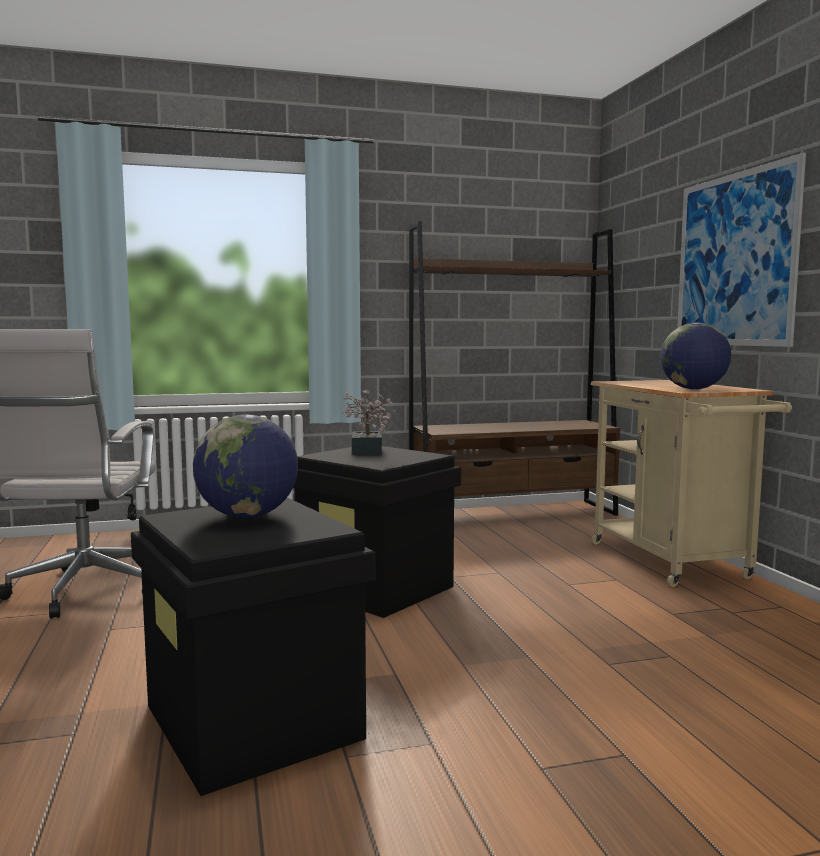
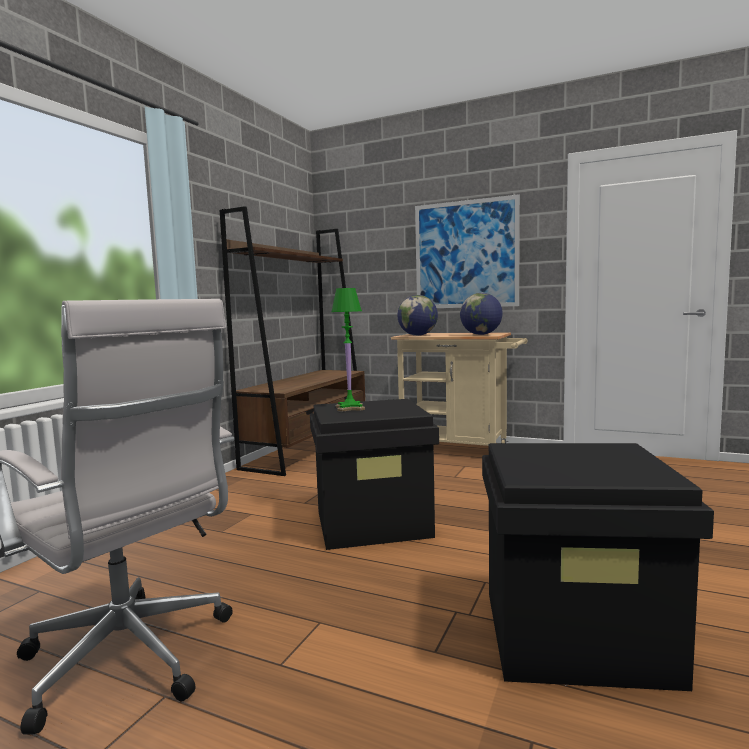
camera: 50 degrees left, 0 degrees up
(247, 516) = (556, 458): globe -> globe (418, 335)
(366, 452) = (349, 408): potted plant -> green table lamp

